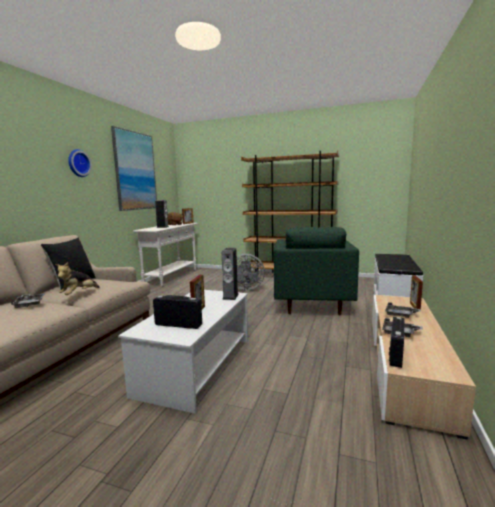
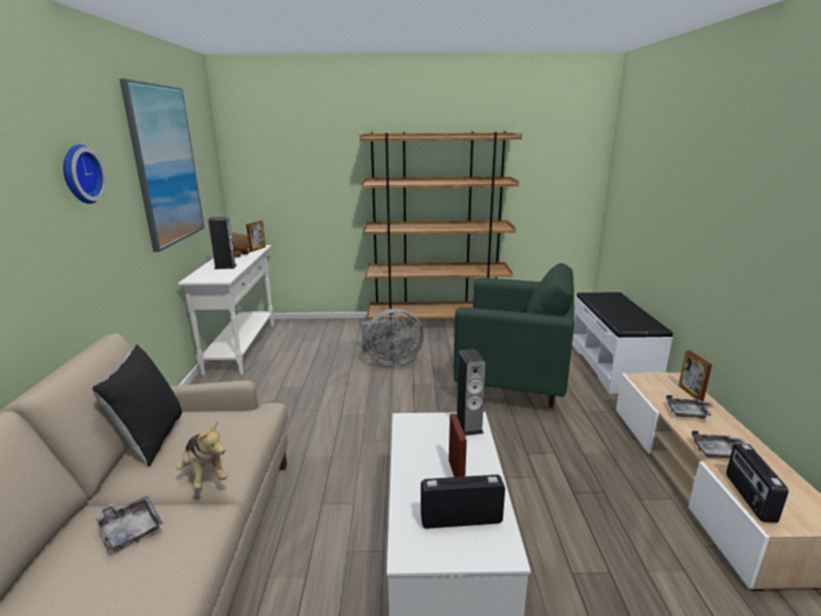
camera: 20 degrees left, 10 degrees up
(79, 294) = (204, 474): plush toy -> plush toy turned 45 degrees counterclockwise
(311, 304) = (512, 383): green armchair -> green armchair turned 60 degrees counterclockwise

